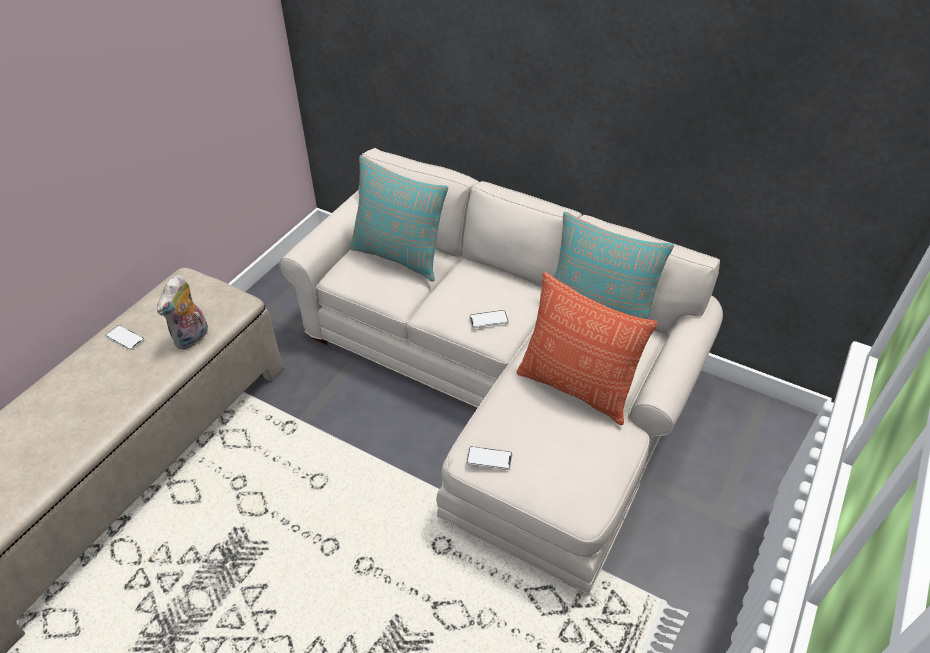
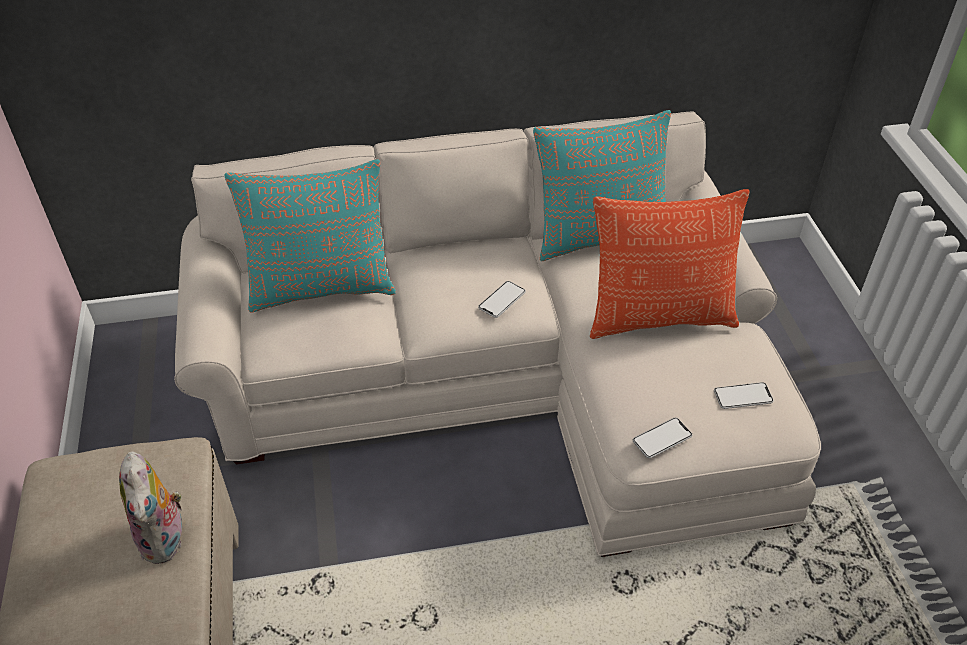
camera: 40 degrees left, 0 degrees up
(125, 338) = (59, 603): phone -> phone (743, 396)

